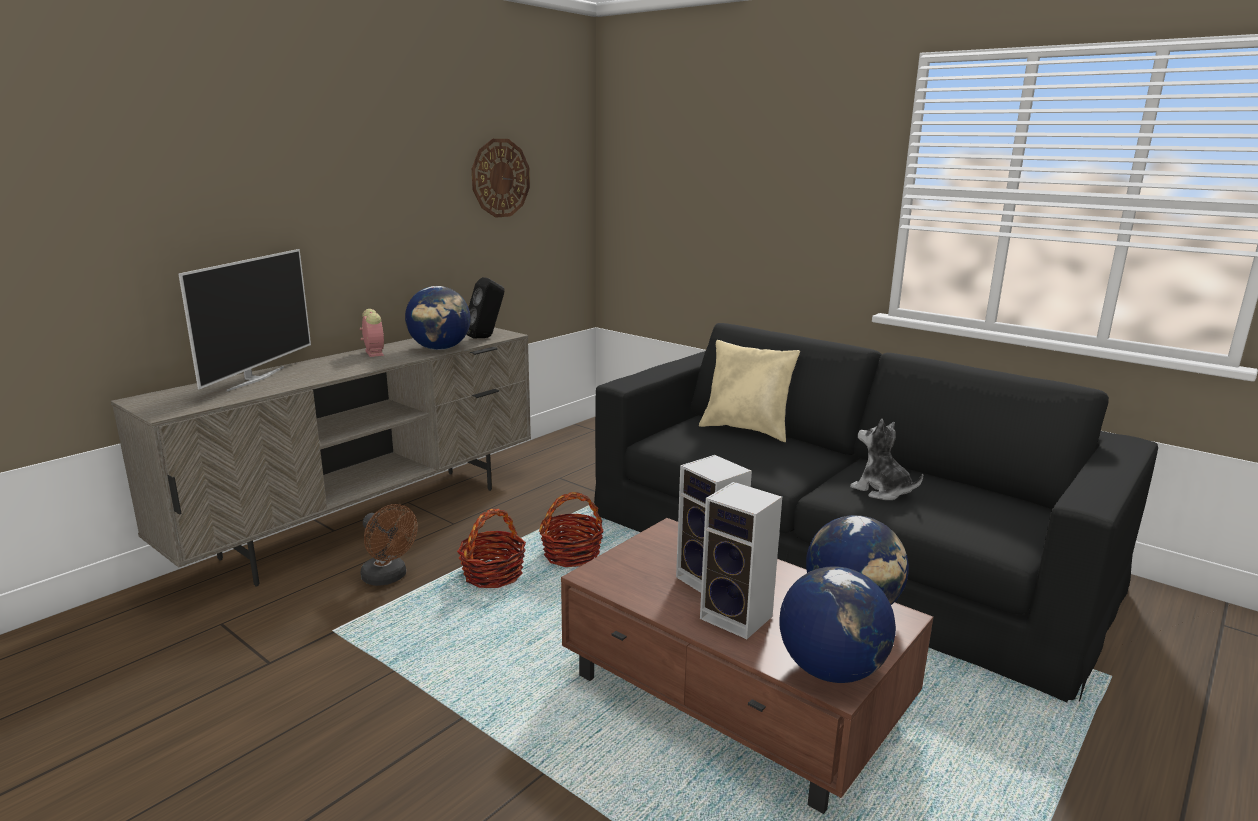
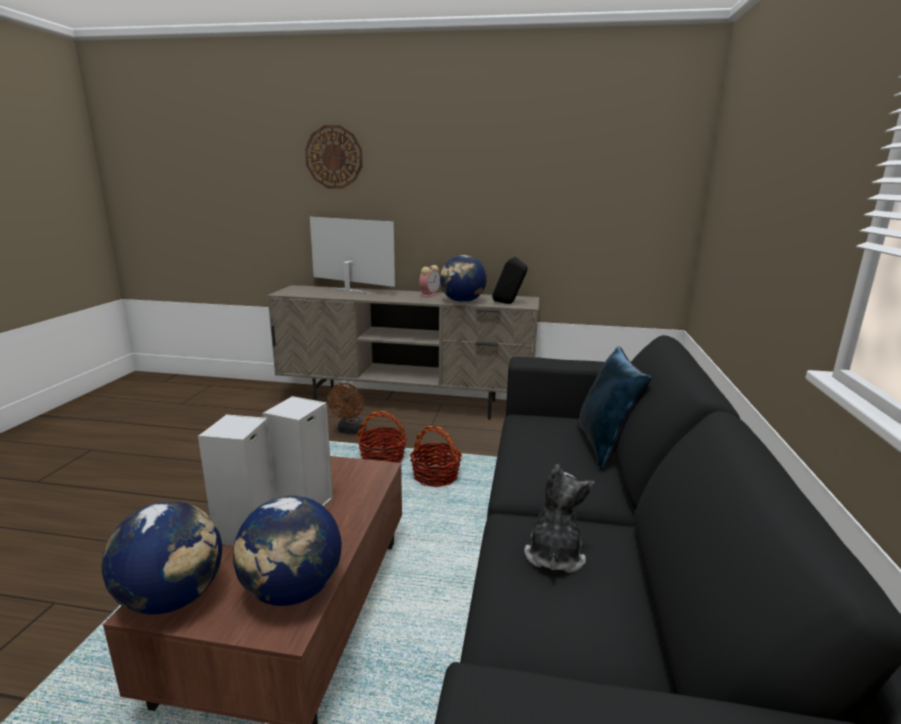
camera: 60 degrees right, 0 degrees up
(255, 378) = (350, 291): television -> television turned 135 degrees counterclockwise
(500, 178) = (579, 181): wall clock -> wall clock (334, 157)
(747, 430) = (605, 447): beige pillow -> blue pillow

